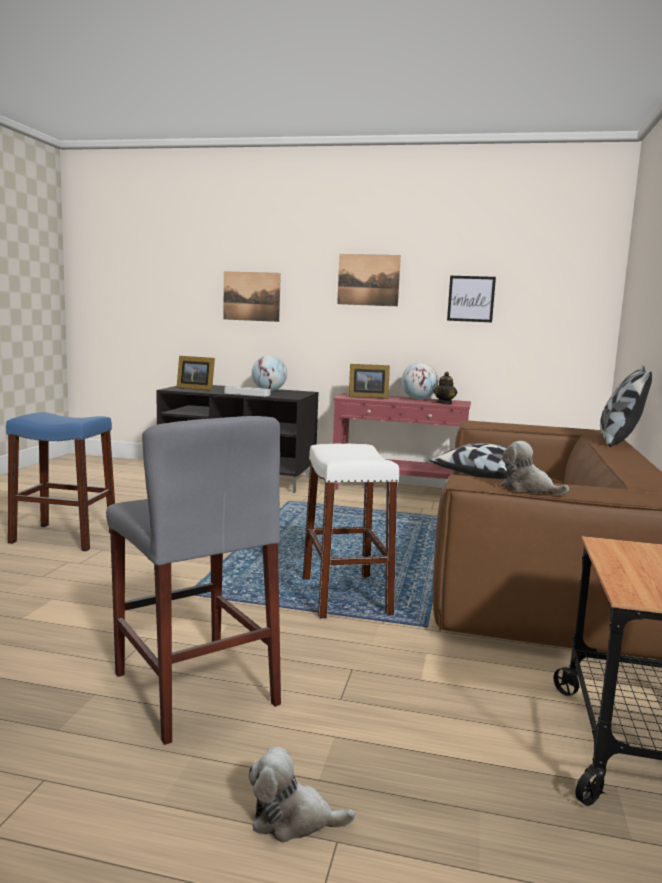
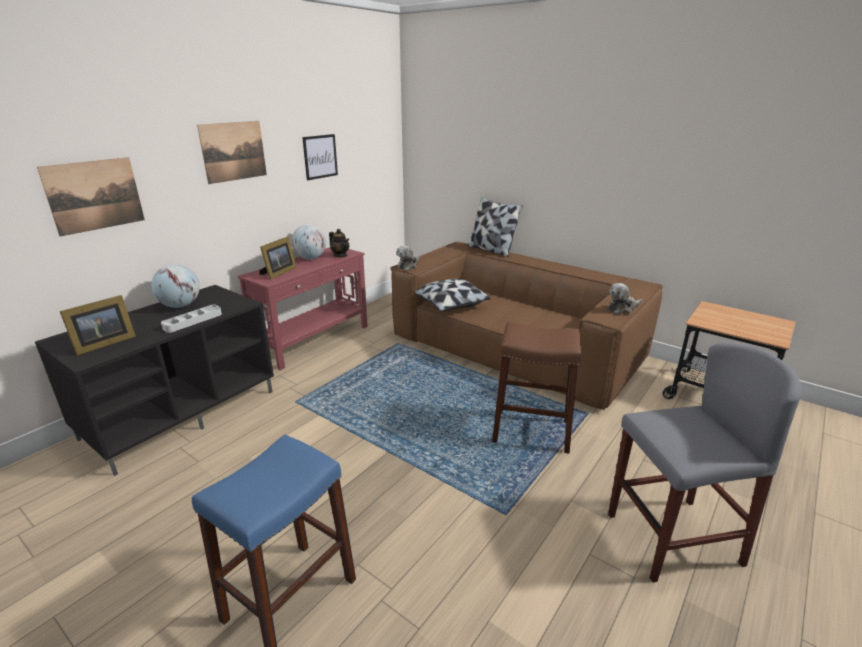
camera: 65 degrees left, 15 degrees up
(293, 819) = (803, 523): plush toy -> plush toy (408, 266)
(345, 595) = (531, 431): white stool -> brown stool

